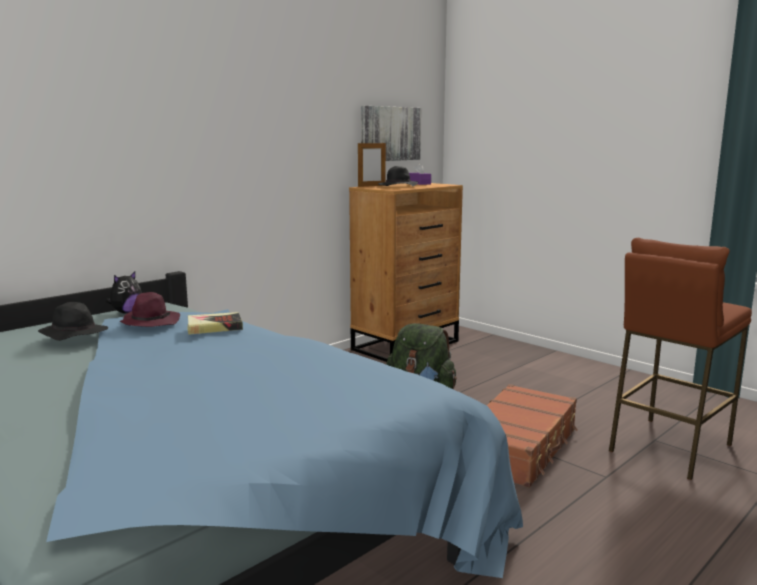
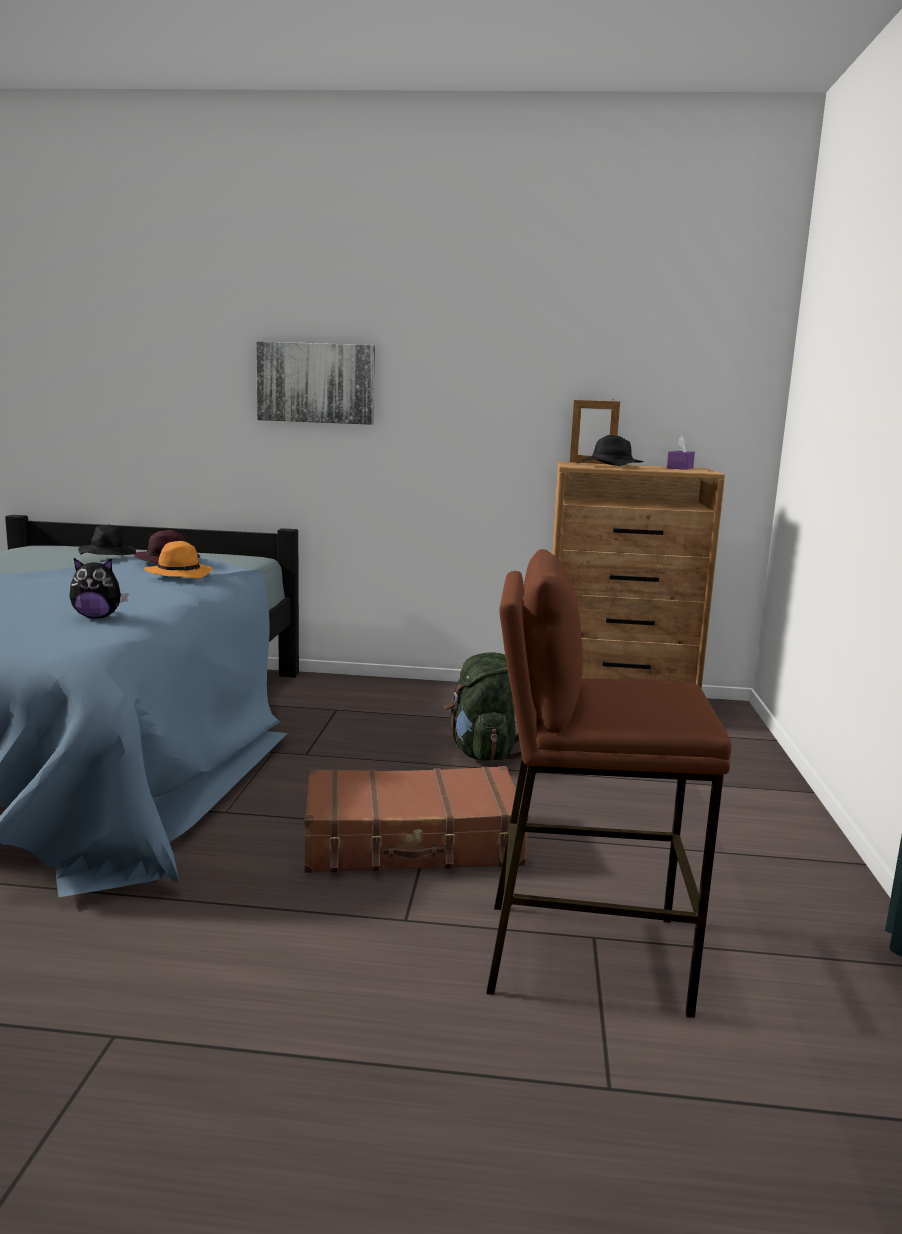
camera: 50 degrees right, 0 degrees up
(126, 312) = (207, 555): plush toy -> plush toy (97, 617)
(214, 327) = (179, 574): book -> orange hat
(390, 133) = (655, 389): picture -> picture (316, 383)

